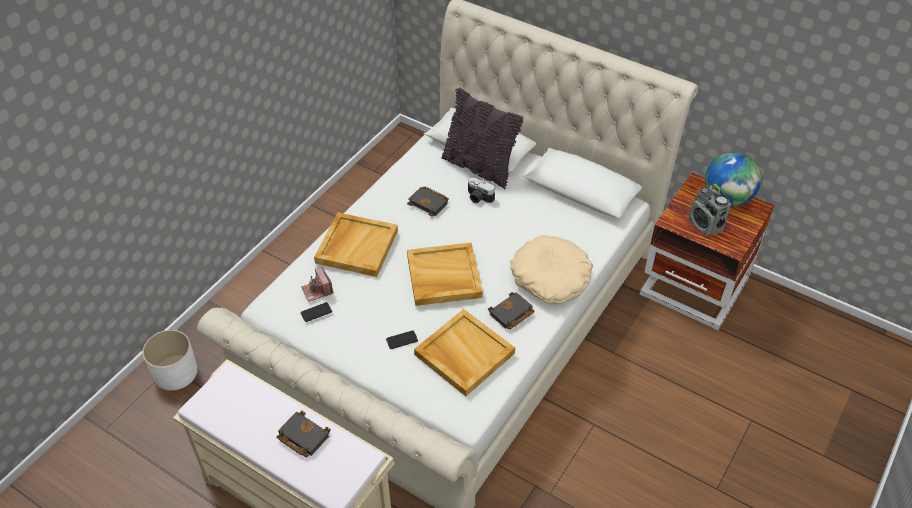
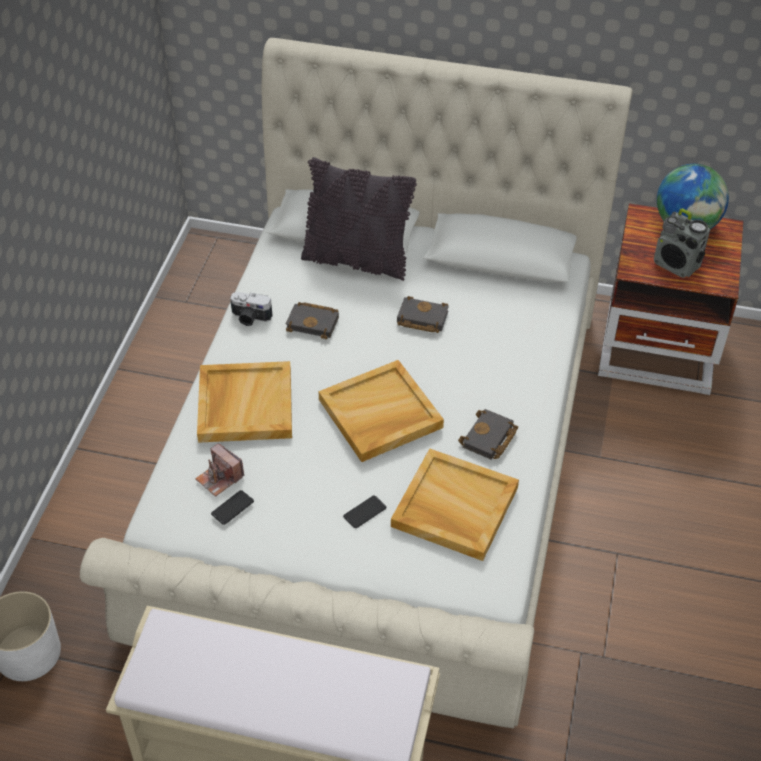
camera: 20 degrees left, 0 degrees up
(301, 436) = (307, 678): black book -> black book (420, 319)
(478, 198) = (375, 300): camera -> camera (250, 318)
(552, 277) = (516, 378): beige pillow -> none

